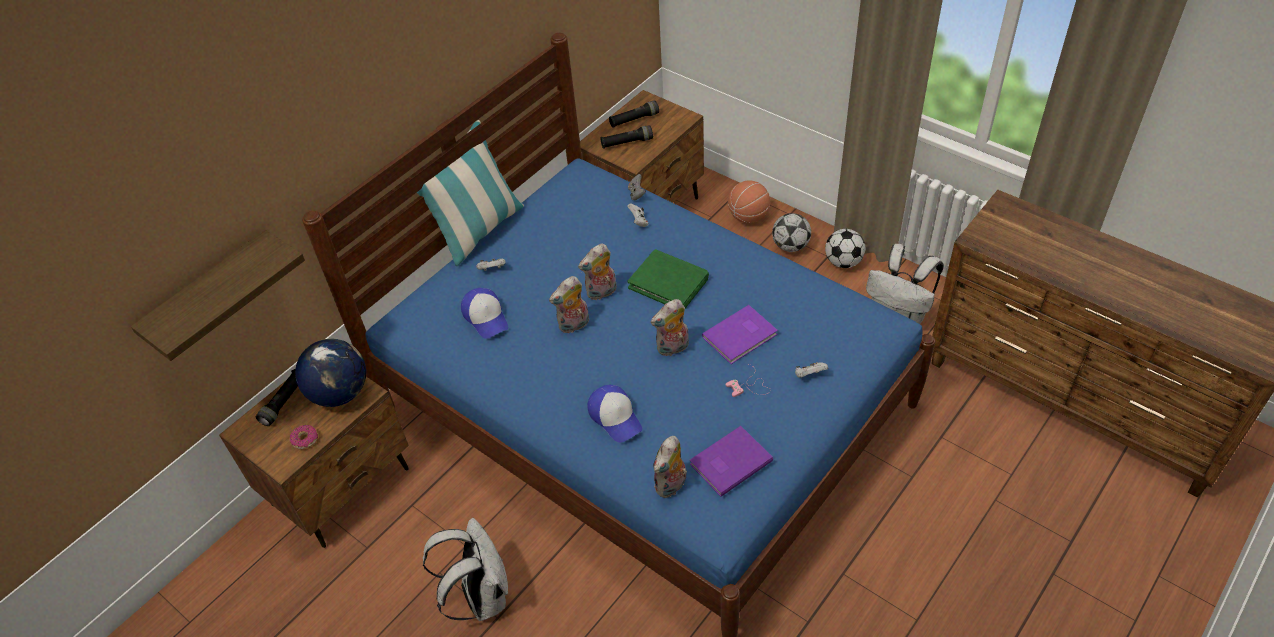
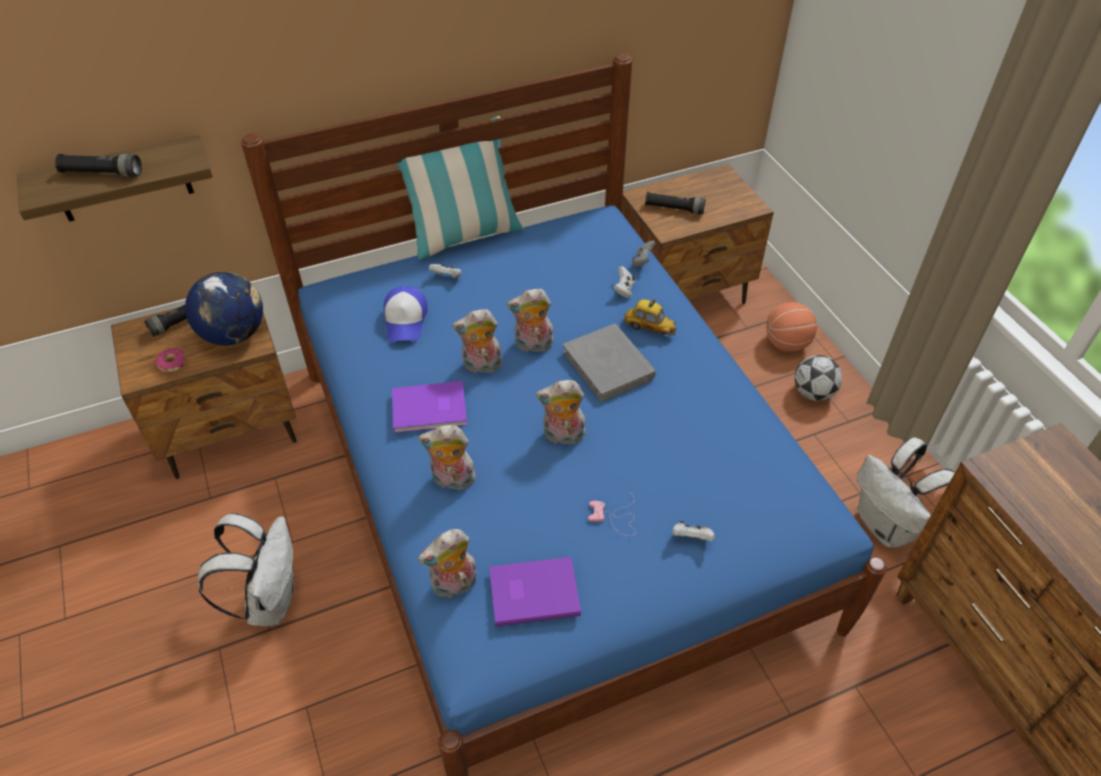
camera: 25 degrees right, 0 degrees up
(615, 417) = (452, 481): cap -> plush toy
(634, 120) = (698, 189): black flashlight -> black flashlight (102, 173)
(669, 282) = (609, 365): green book -> grey book
(678, 242) = (649, 328): none -> toy car
(741, 336) = (645, 458): purple book -> purple book (430, 410)
(843, 262) = (862, 435): football -> none

